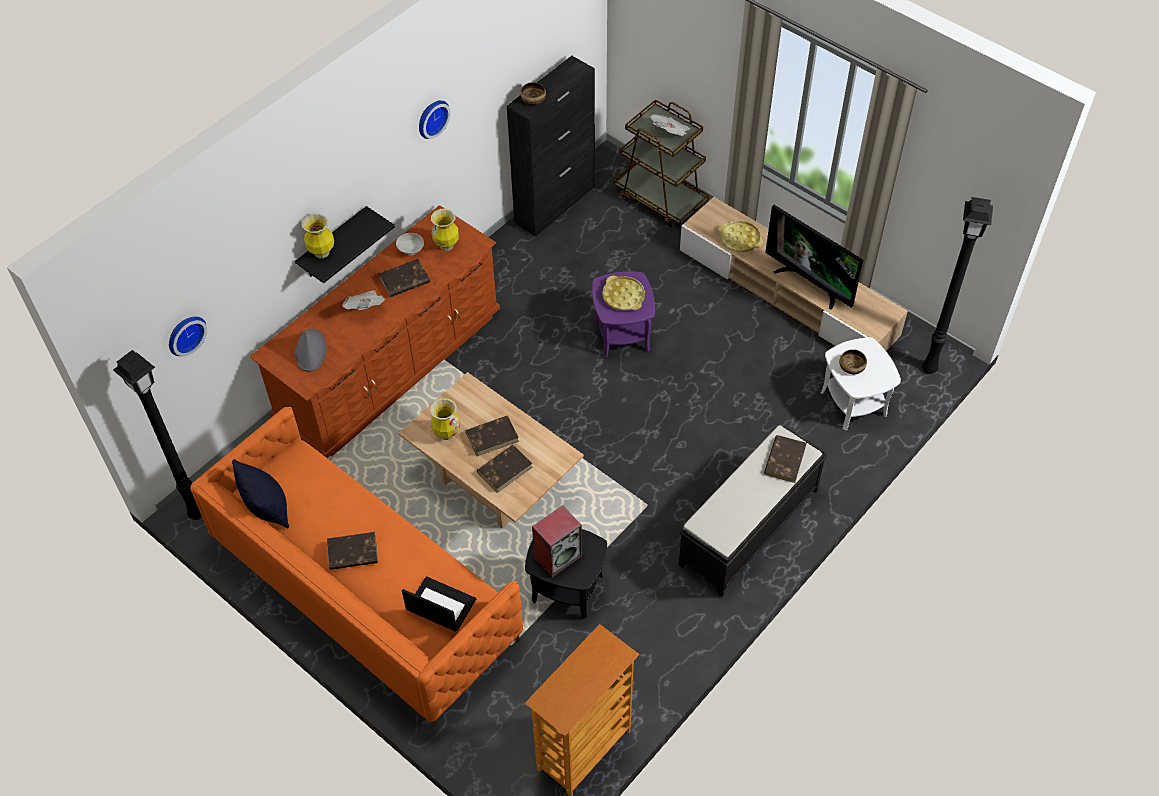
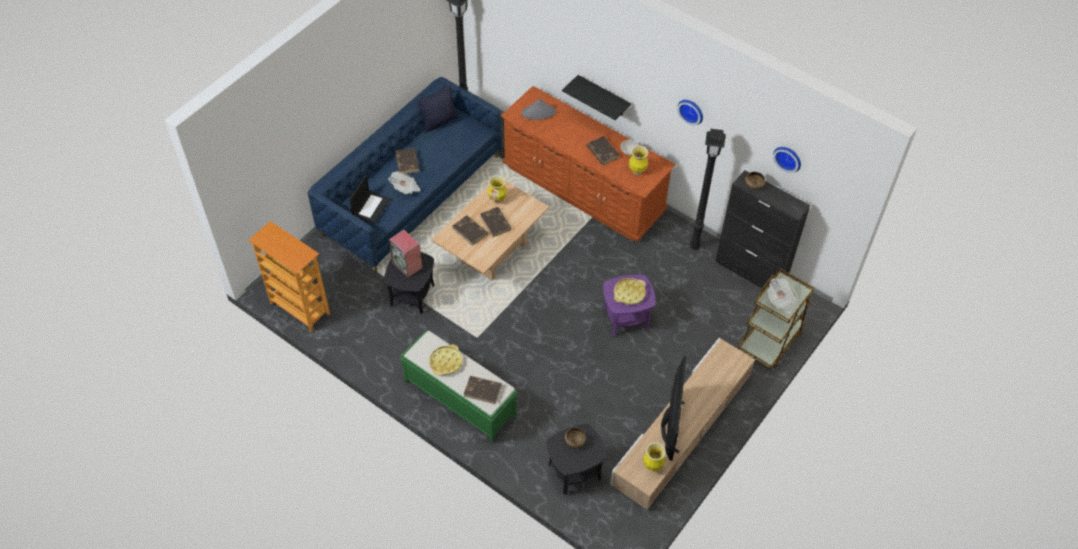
camera: 85 degrees right, 0 degrees up
(185, 334) = (508, 30): wall clock -> wall clock (788, 157)
(322, 253) = (586, 86): vase -> vase (652, 466)
(365, 590) = (412, 194): orange sofa -> blue sofa
(366, 308) = (576, 135): newspaper -> newspaper (405, 188)
(740, 239) = (710, 377): yellow tray -> yellow tray (446, 362)
(748, 528) = (459, 398): black bench -> green bench
(810, 283) = (670, 425): television -> television turned 150 degrees clockwise
(853, 404) = (574, 471): white side table -> black side table
(930, 368) = (615, 530): black floor lamp -> black floor lamp (695, 247)

